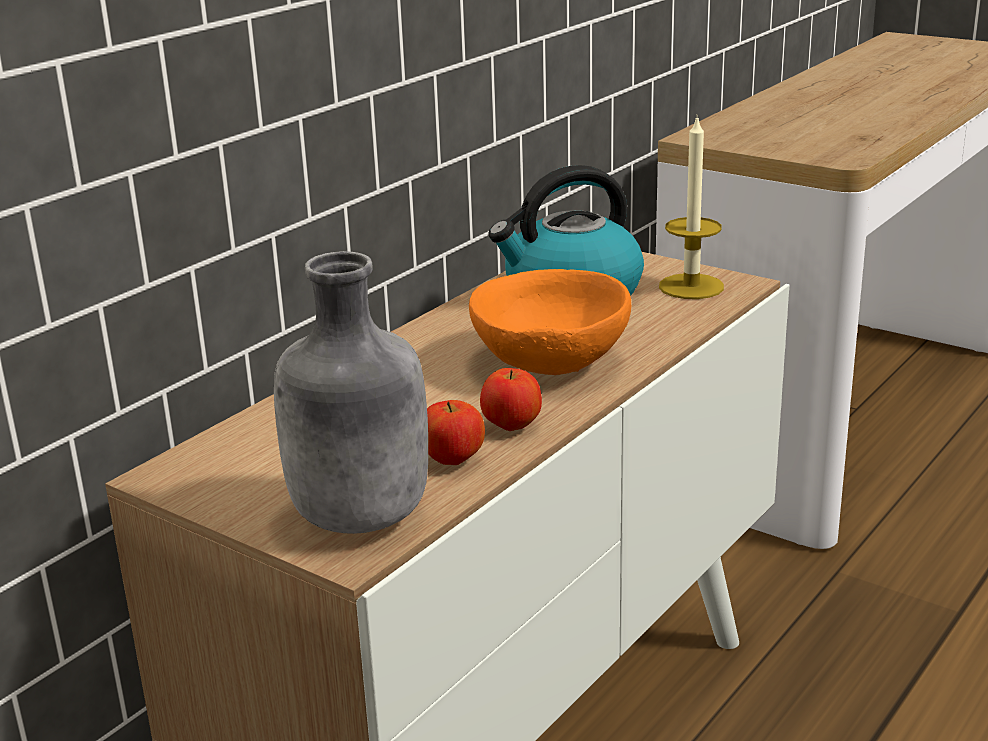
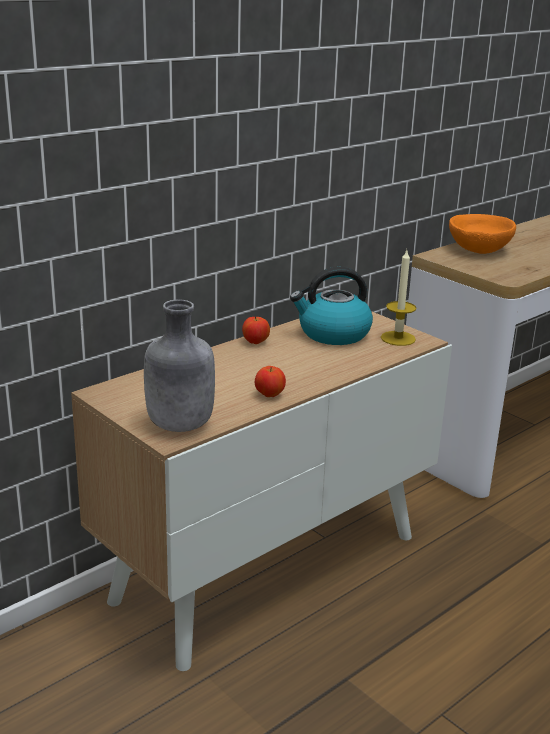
camera: 10 degrees right, 0 degrees up
(453, 460) = (234, 406): apple -> apple (255, 342)
(549, 362) = (304, 367): orange bowl -> orange bowl (478, 250)

